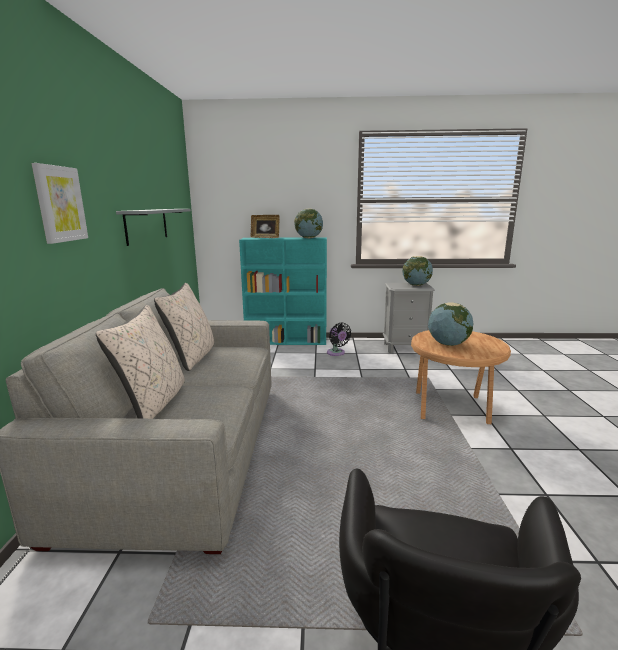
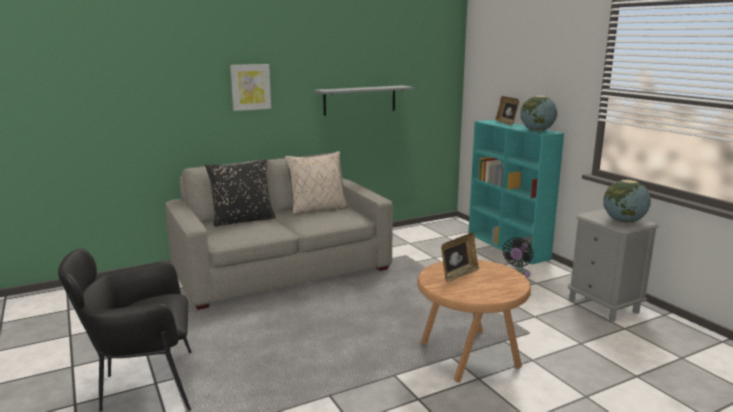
camera: 60 degrees right, 0 degrees up
(154, 402) = (243, 220): beige pillow -> black pillow
(448, 344) = (458, 275): globe -> picture frame

